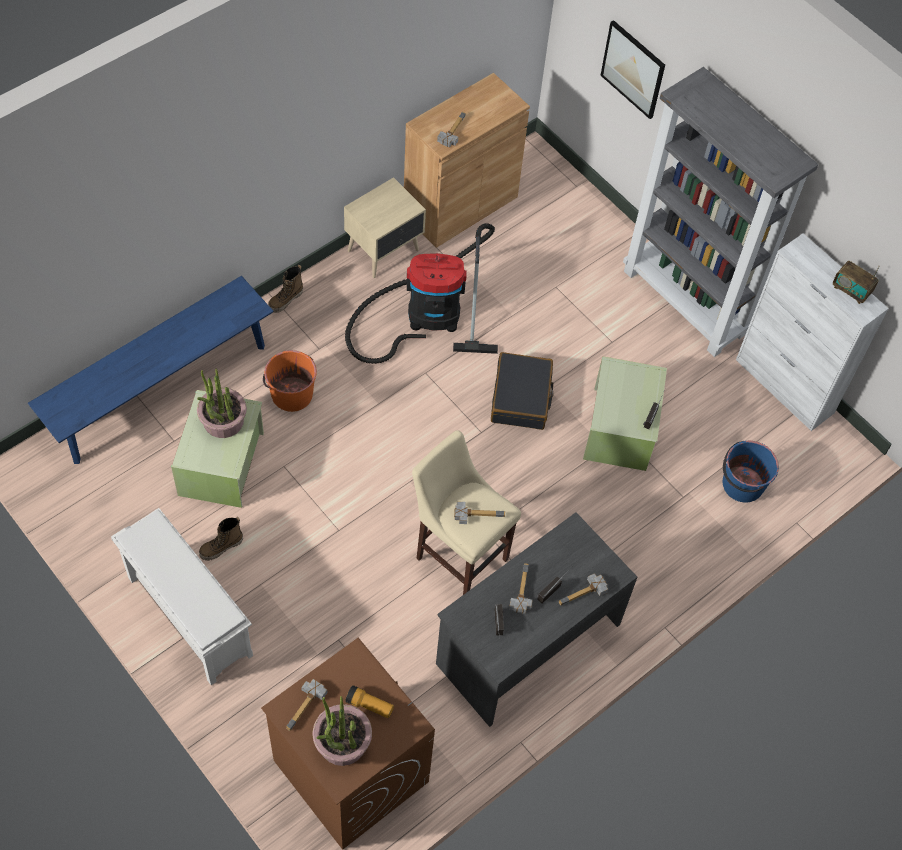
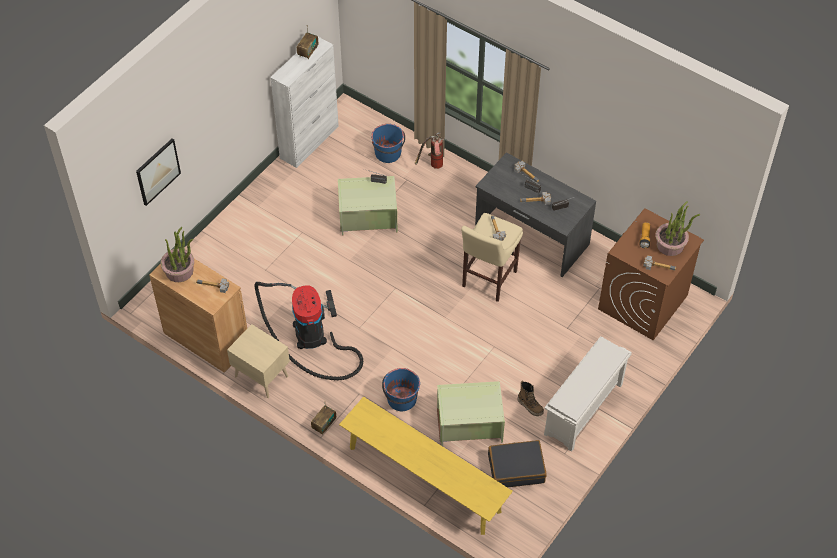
camera: 100 degrees left, 5 degrees down
(160, 389) = (424, 479): blue bench -> yellow bench
(223, 421) = (459, 402): potted plant -> potted plant (179, 271)
(286, 300) = (324, 424): boot -> radio
(291, 394) = (401, 399): orange bucket -> blue bucket
(521, 397) = (361, 272): black suitcase -> black suitcase (516, 468)
(685, 303) = (258, 199): grey bookcase -> none
(704, 540) = (432, 166): none -> fire extinguisher

